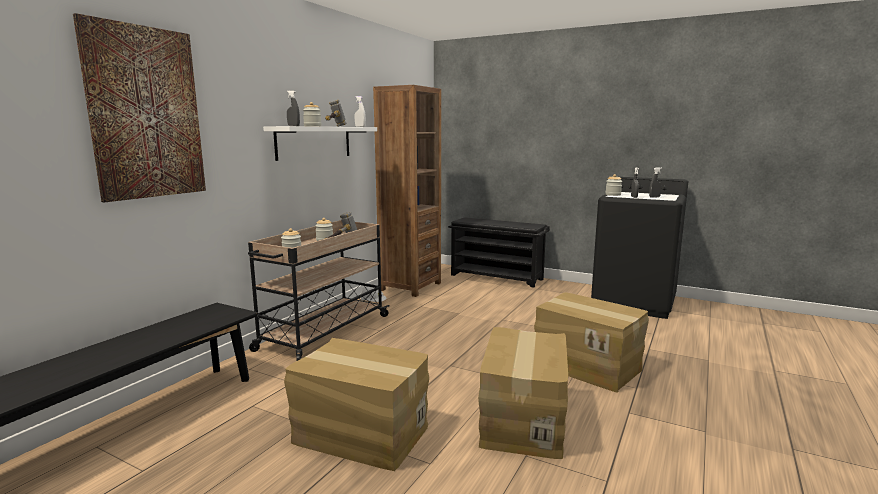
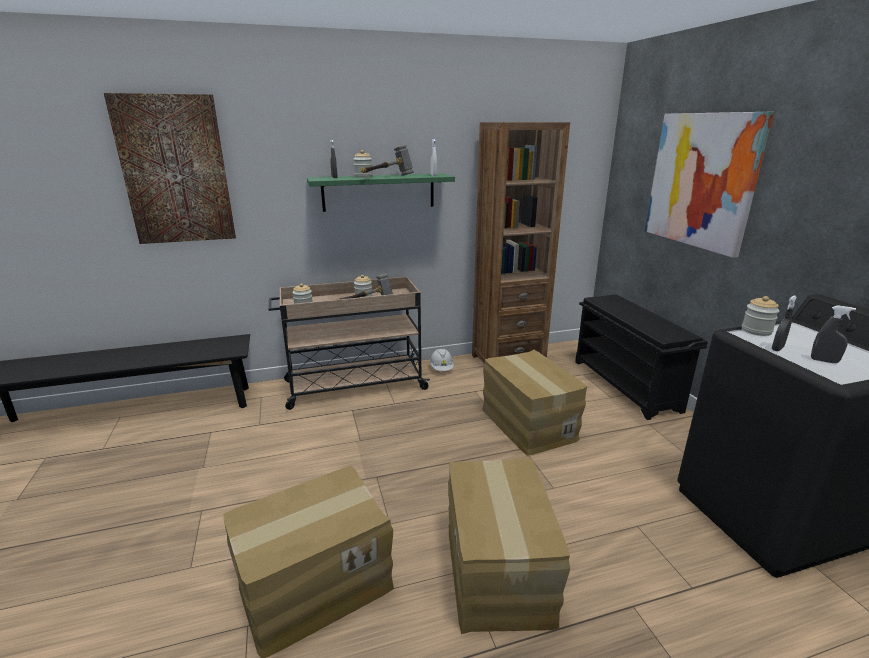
camera: 45 degrees right, 10 degrees up
(314, 142) = (379, 192): white shelf -> green shelf
(360, 434) = (208, 503): cardboard box -> cardboard box (527, 424)
(519, 127) = (701, 181): none -> picture

